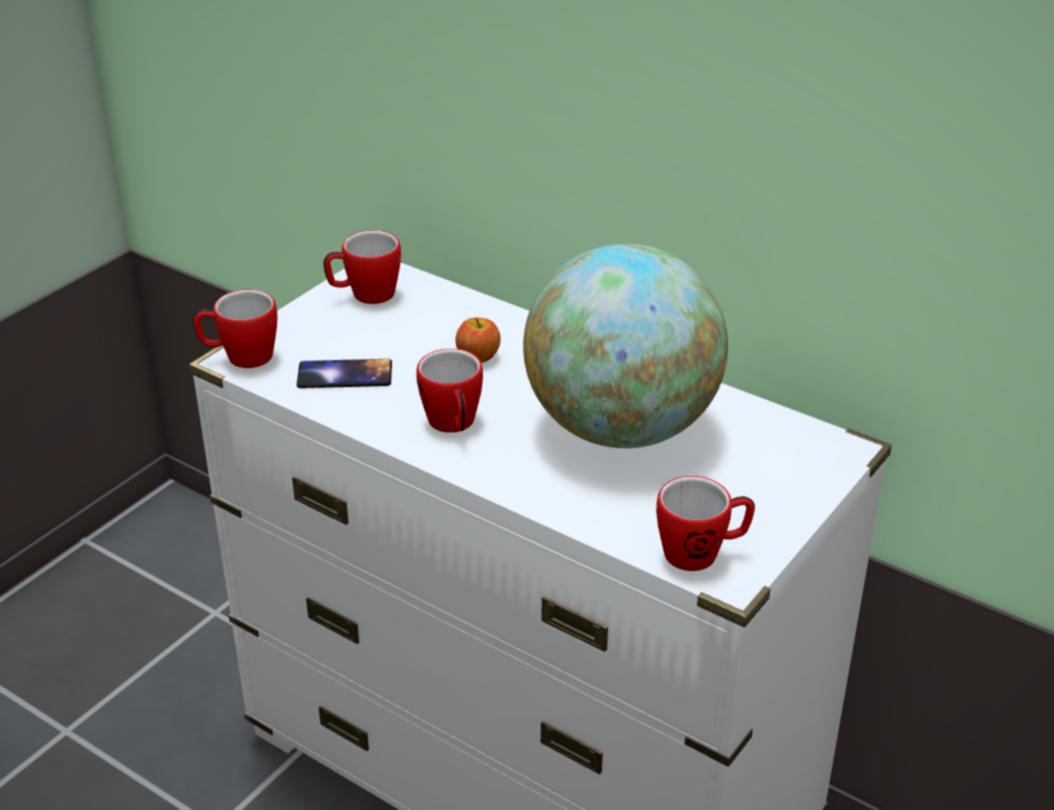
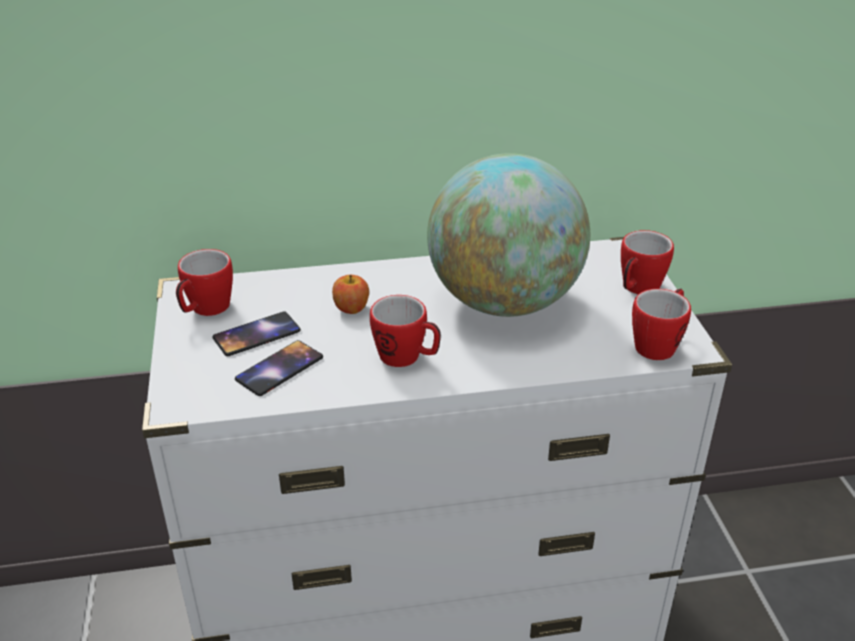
camera: 45 degrees left, 0 degrees up
(240, 357) = (179, 401): mug -> mug (637, 289)
(371, 337) = (257, 334): none -> phone

